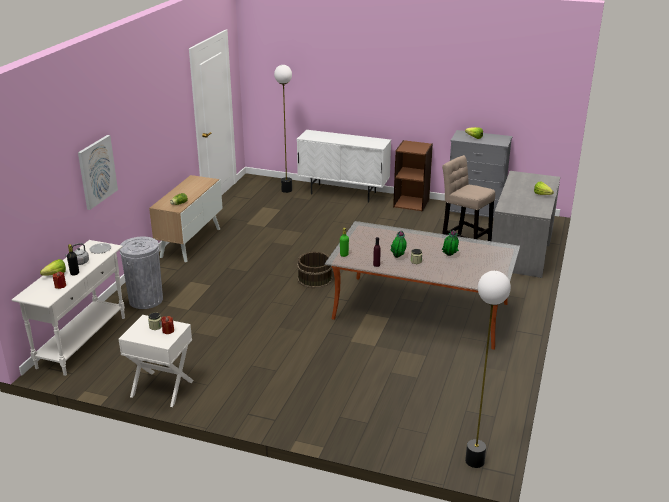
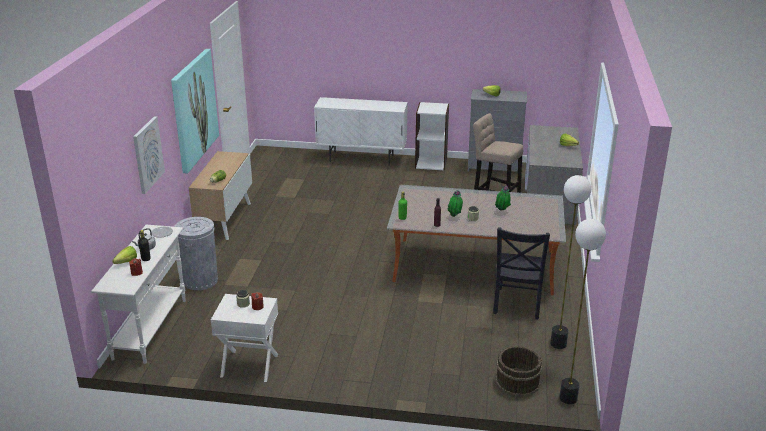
camera: 10 degrees left, 0 degrees up
(161, 132) = (193, 109): none -> picture
(286, 190) = (303, 159): floor lamp -> floor lamp (558, 344)
(314, 279) = (362, 245): brown bucket -> brown bucket (517, 381)
(411, 203) = (431, 163): brown bookcase -> white bookcase
(452, 355) = (517, 305): none -> black chair

